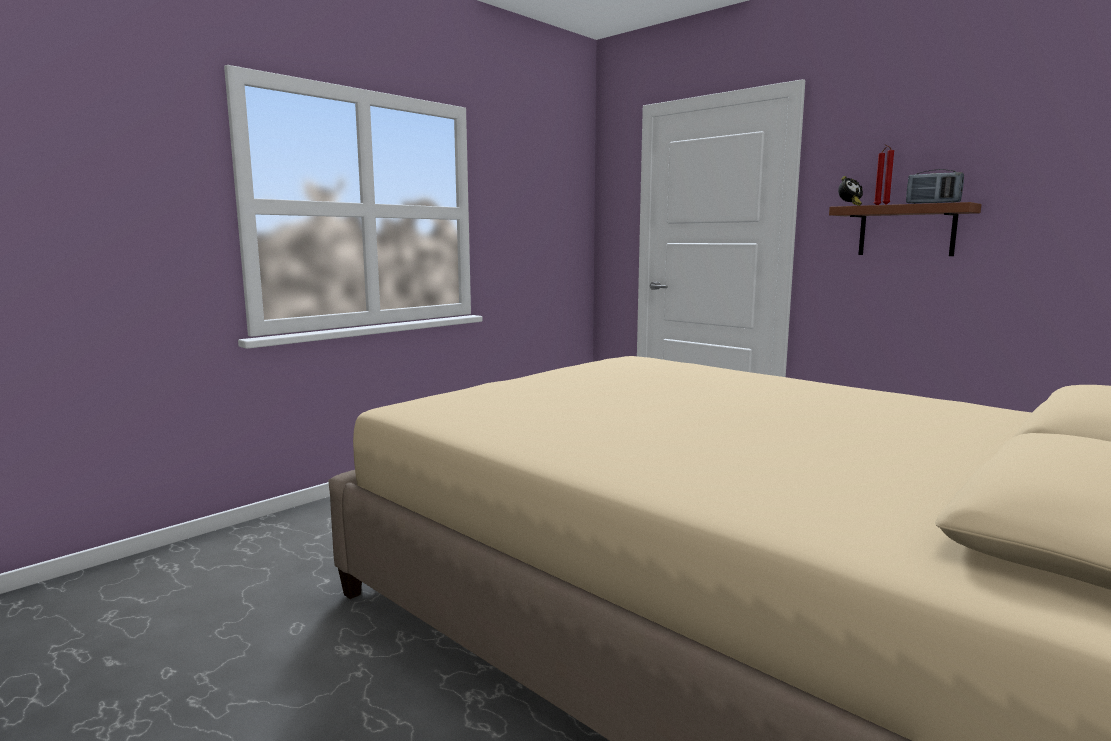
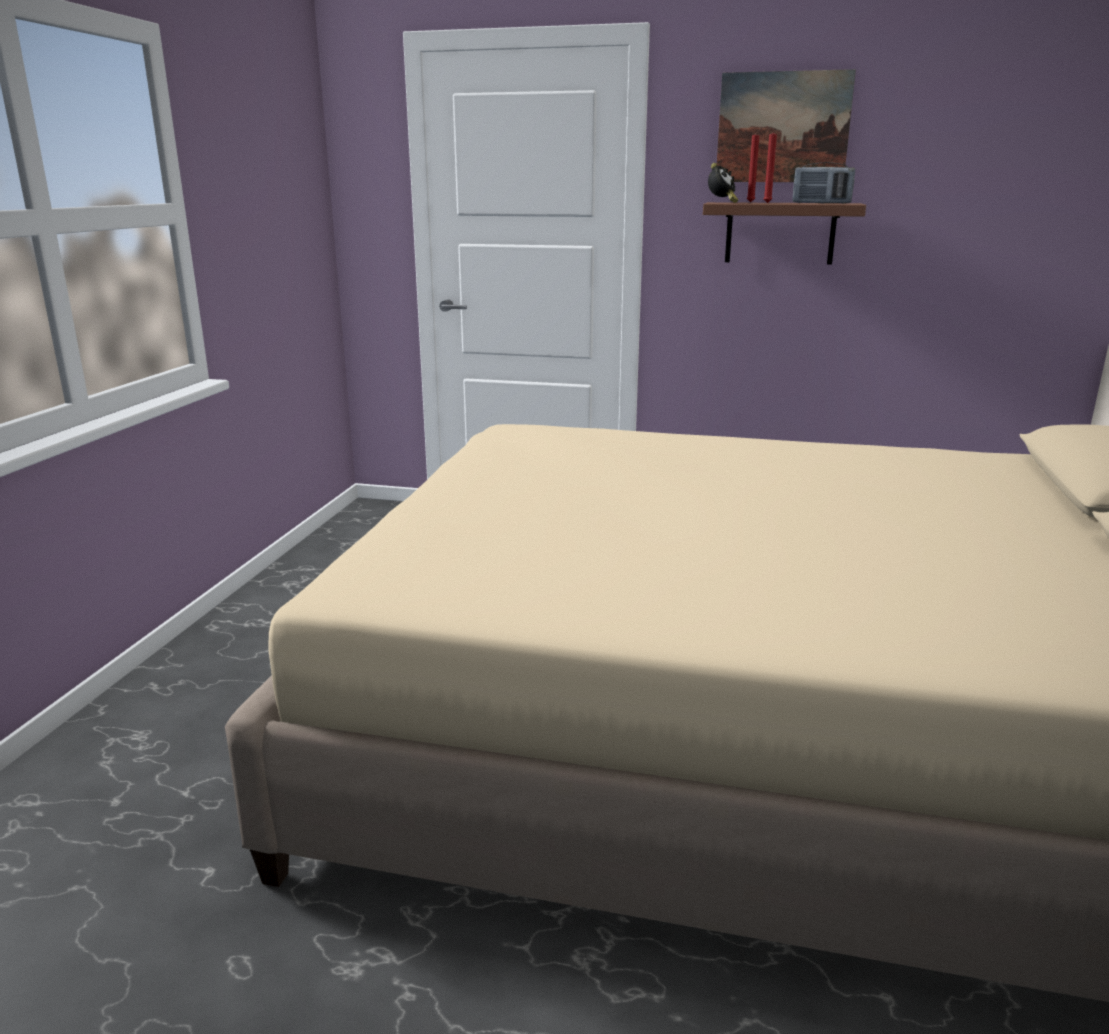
camera: 30 degrees left, 10 degrees up
(909, 146) = (783, 127): none -> picture

